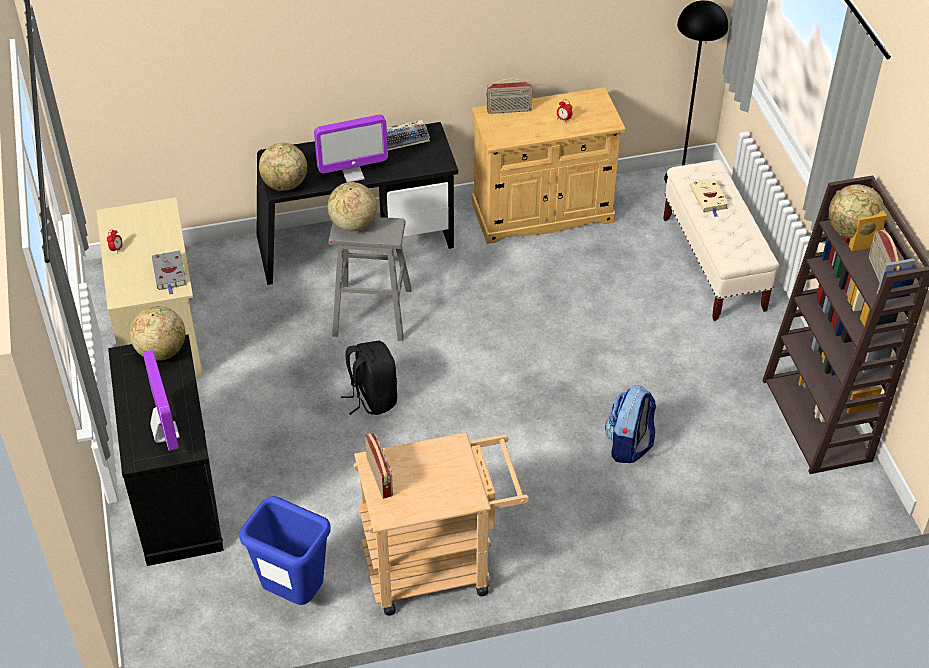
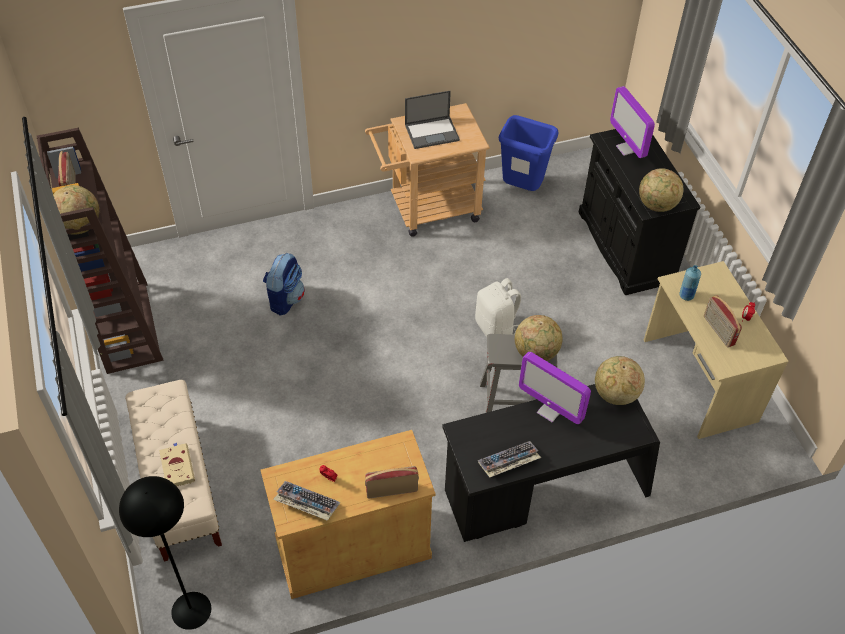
camera: 175 degrees right, 5 degrees up
(170, 274) = (686, 295): grey book -> blue bottle
(353, 174) = (550, 410): monitor -> monitor turned 120 degrees counterclockwise
(372, 398) = (496, 328): black backpack -> white backpack
(380, 477) = (468, 132): radio -> radio (718, 331)
(431, 479) = (432, 132): none -> laptop
(583, 105) = (306, 504): none -> keyboard

